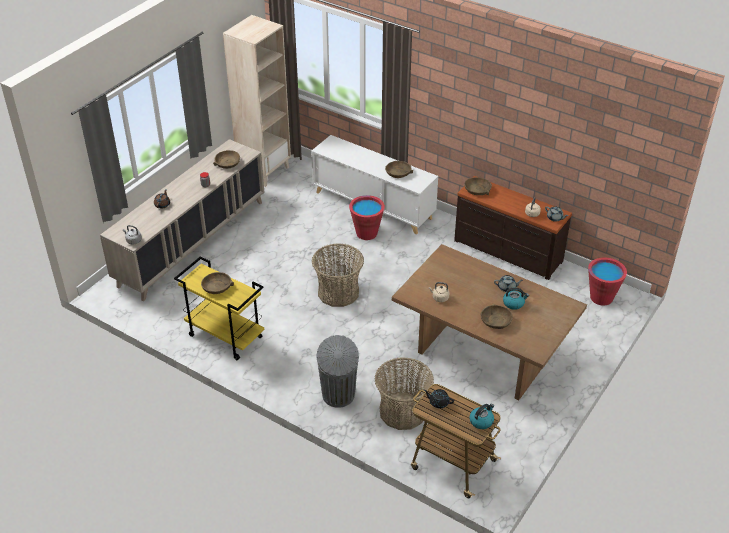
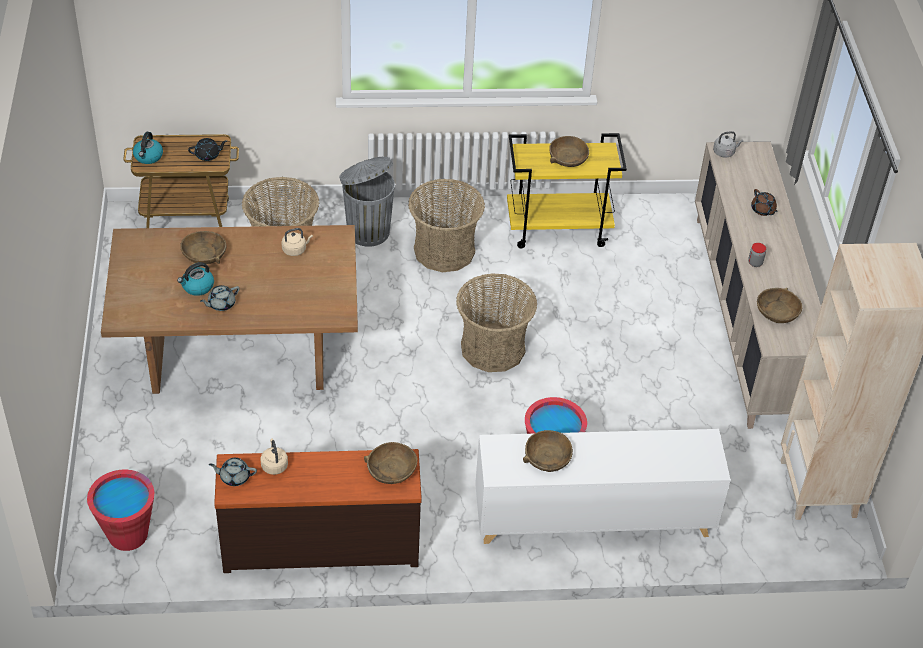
camera: 140 degrees right, 5 degrees up
(305, 358) = (444, 250): none -> basket

